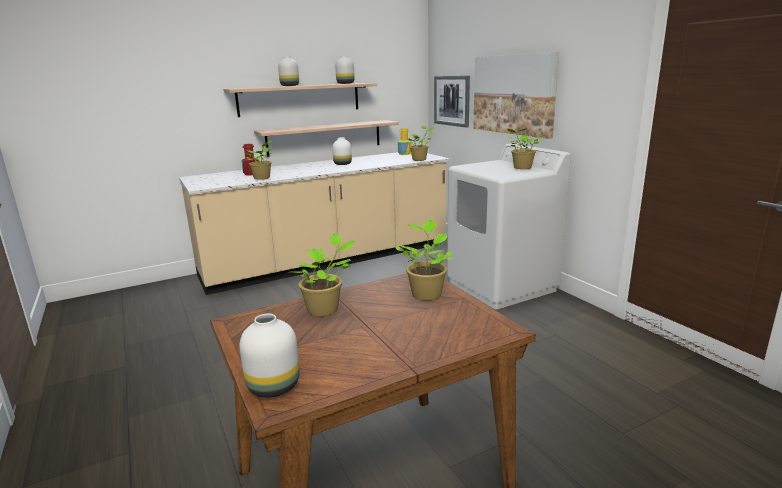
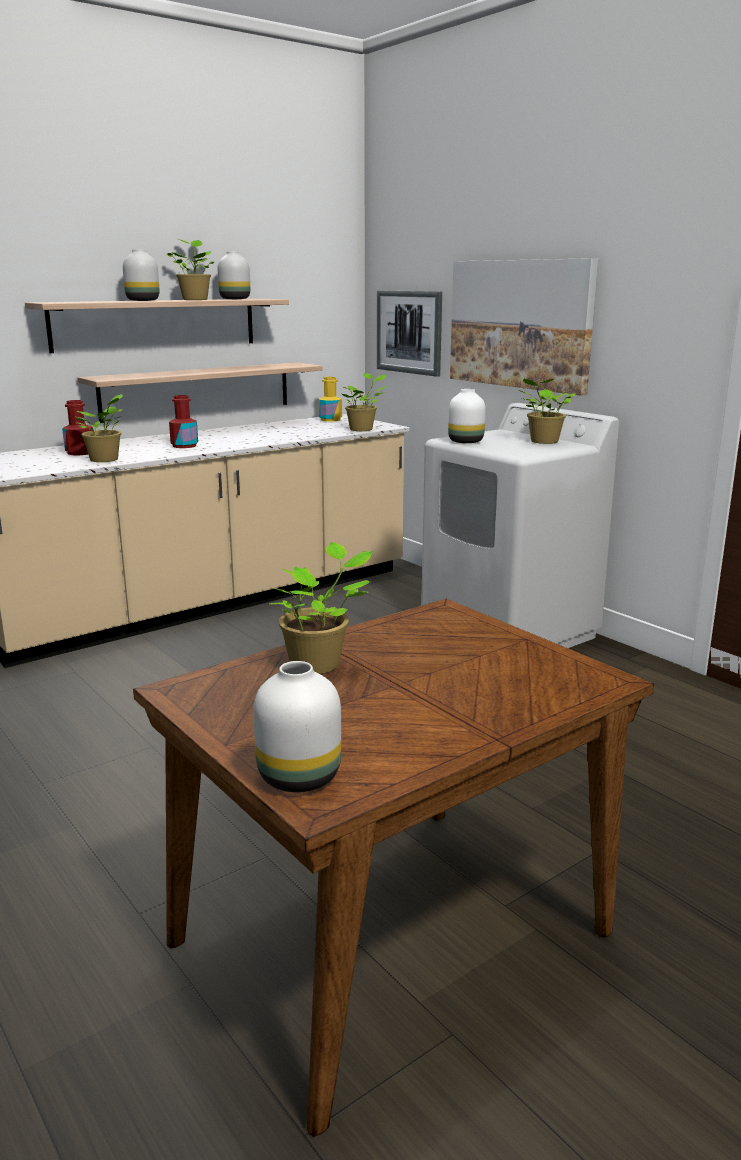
camera: 10 degrees left, 0 degrees up
(311, 170) = (184, 446): none -> red bottle
(343, 164) = (235, 436): white vase -> white vase (466, 441)
(426, 294) = (467, 635): potted plant -> potted plant (195, 299)

